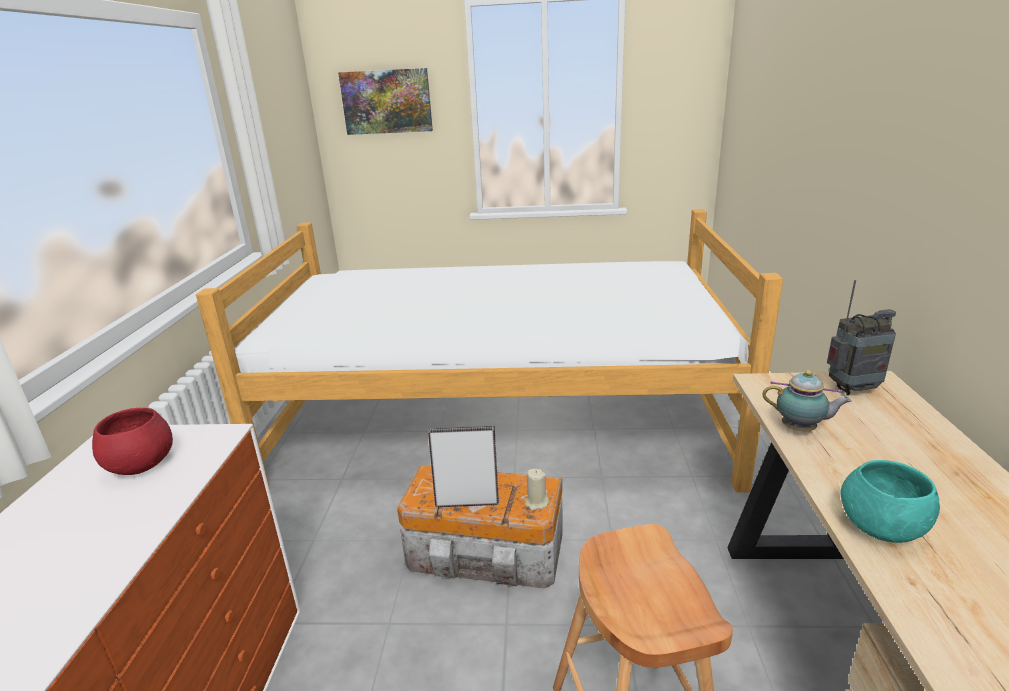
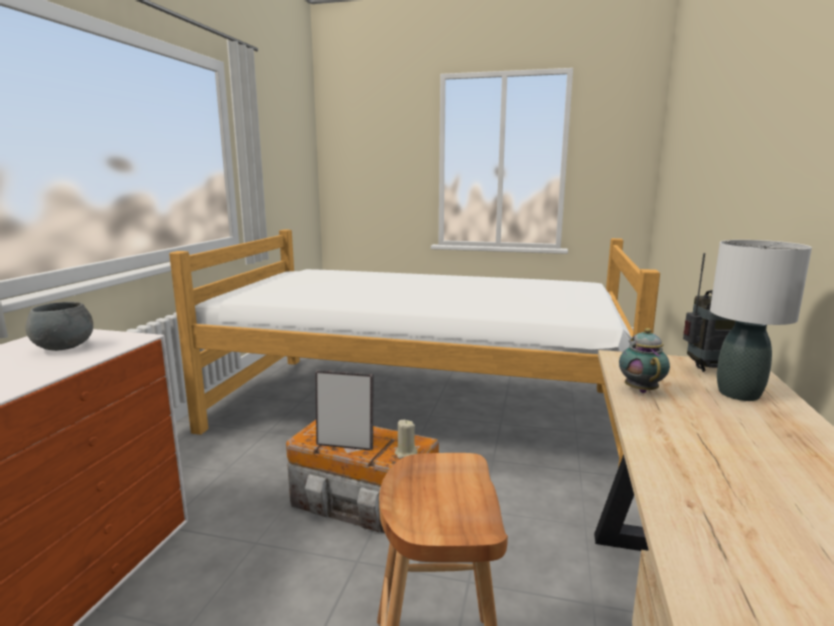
camera: 10 degrees right, 10 degrees down
(142, 465) = (65, 347): red bowl -> grey bowl
(386, 101) = (373, 151): picture -> none
(800, 430) = (640, 389): teapot -> teapot turned 120 degrees counterclockwise
(880, 528) = (679, 463): turquoise bowl -> none
(890, 422) = (738, 394): none -> white table lamp

